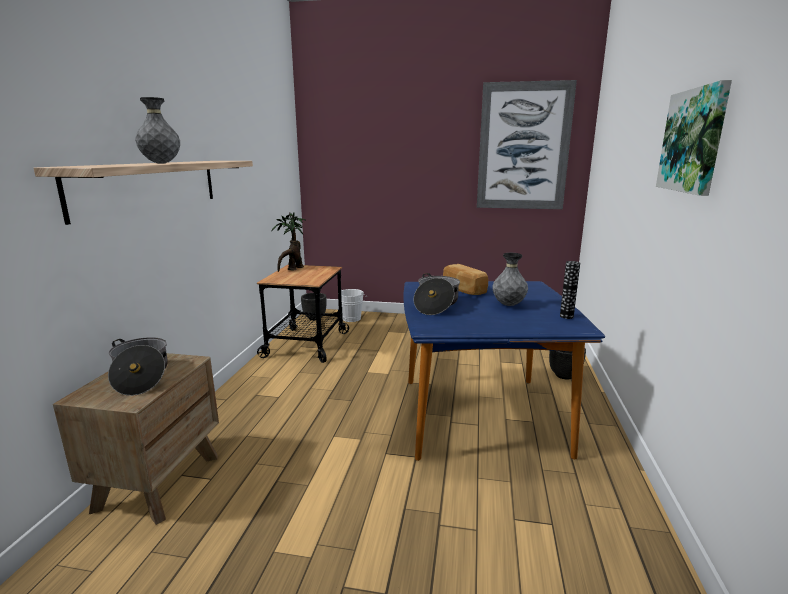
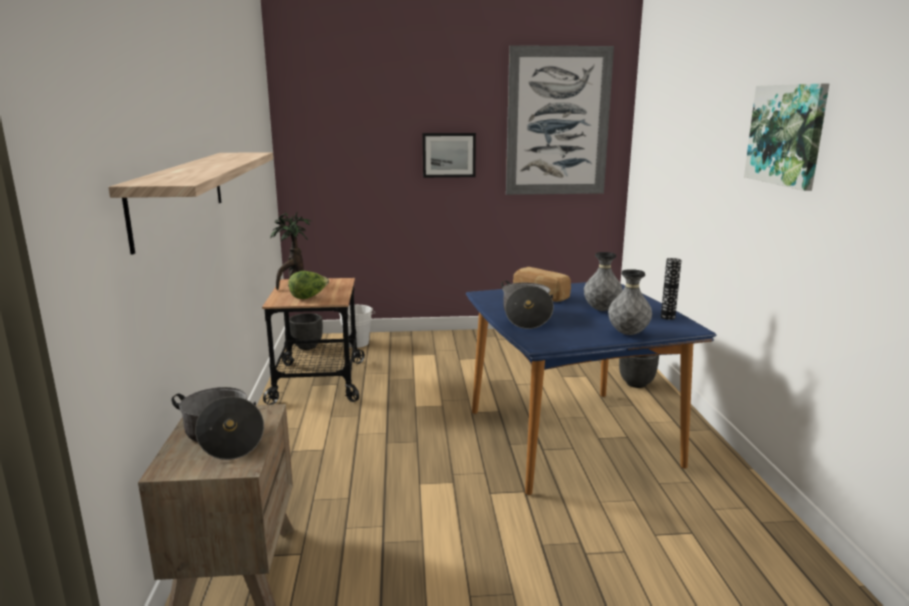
camera: 15 degrees left, 0 degrees up
(161, 163) = (213, 168): grey vase -> grey vase (628, 334)
(295, 278) = (309, 297): none -> lettuce
(430, 174) = (449, 155): none -> picture

